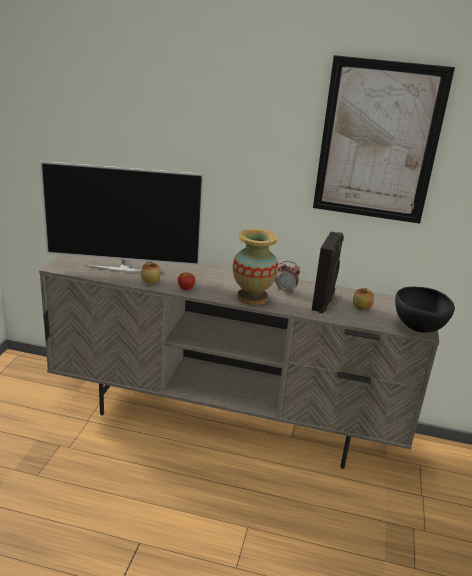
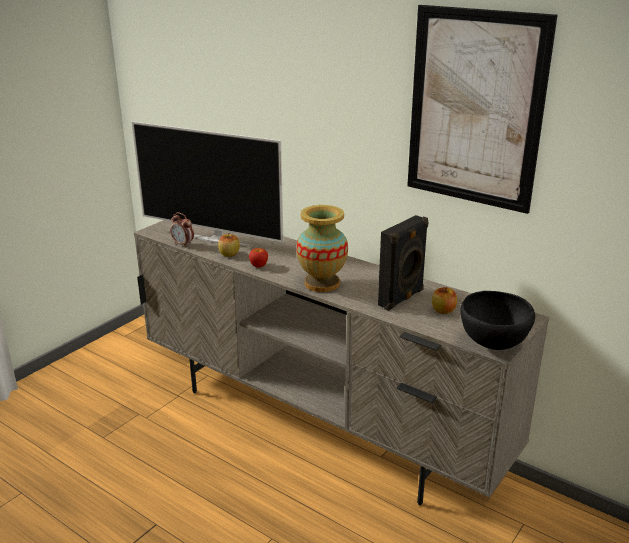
camera: 25 degrees right, 0 degrees up
(285, 290) = (368, 280): alarm clock -> alarm clock (183, 244)

